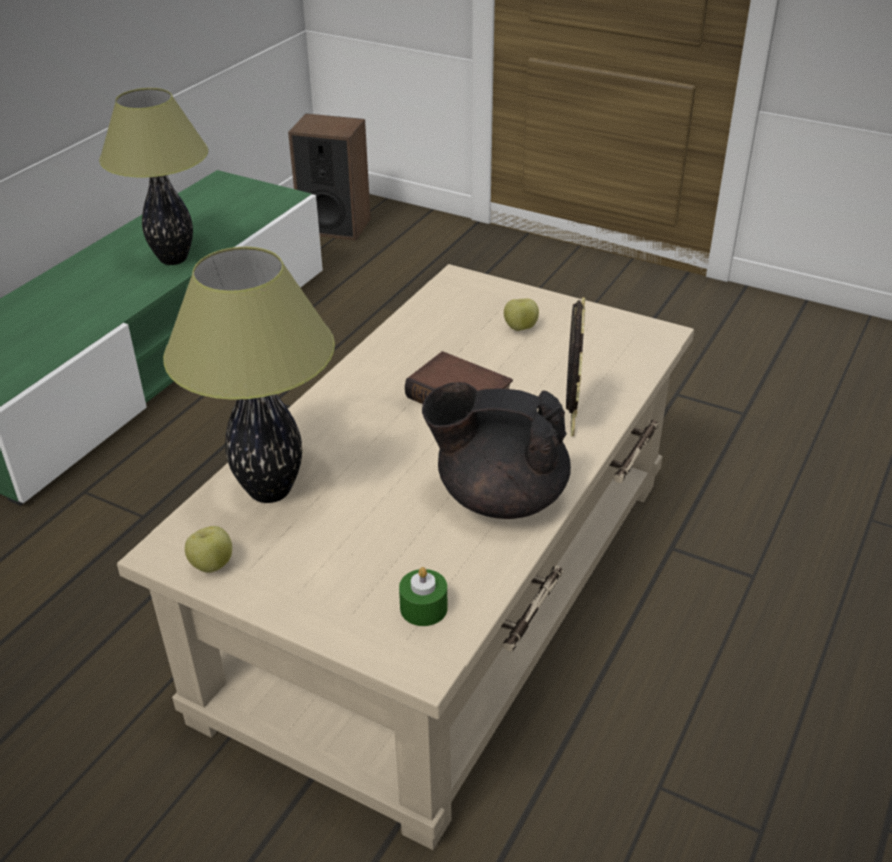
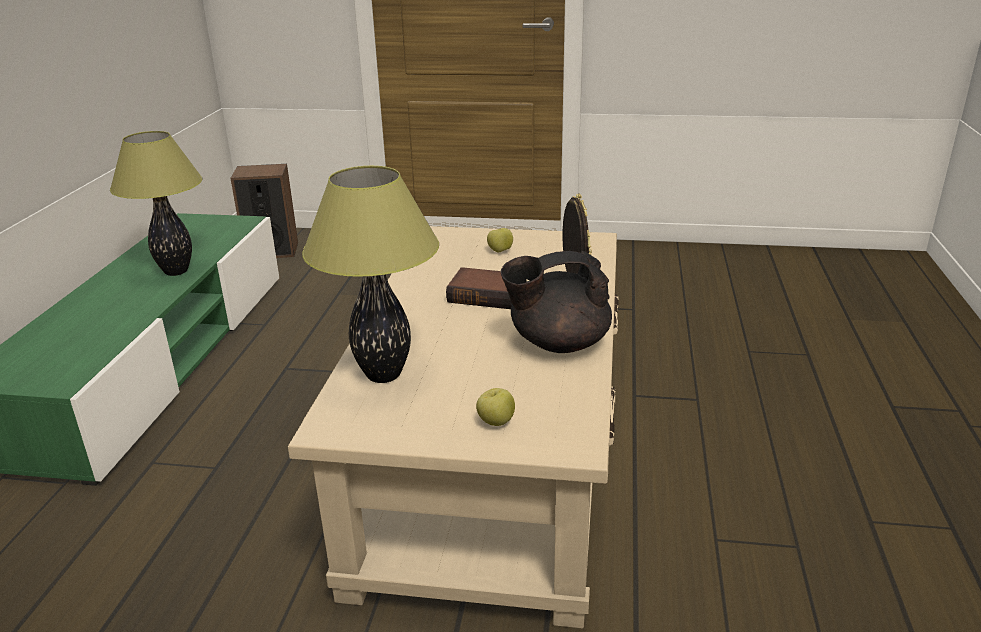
camera: 20 degrees left, 10 degrees down
(212, 565) = (370, 428): apple -> apple (495, 422)
(423, 608) = (553, 416): green candle -> none

